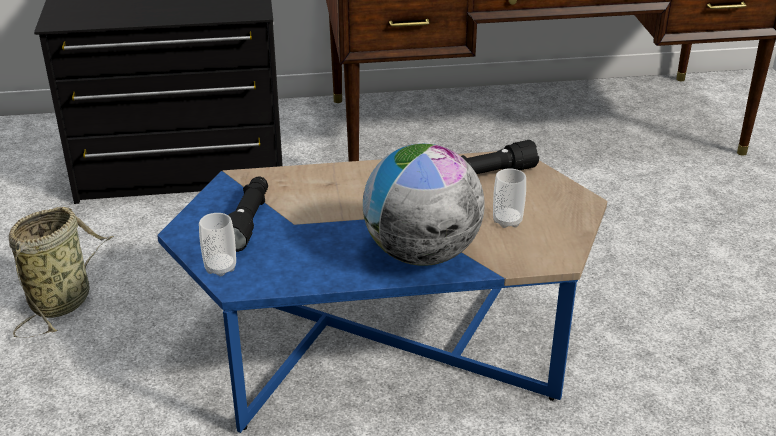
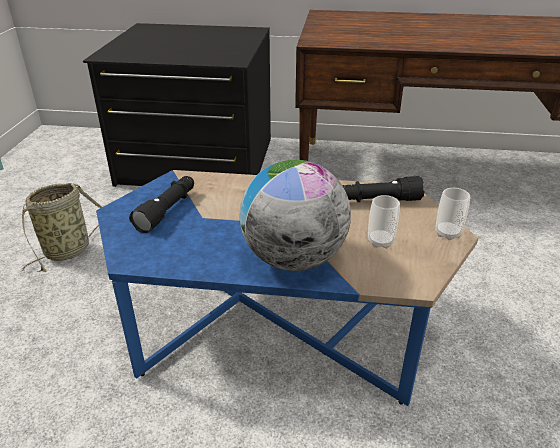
camera: 15 degrees right, 0 degrees up
(220, 268) = (124, 244): cup -> cup (447, 233)

